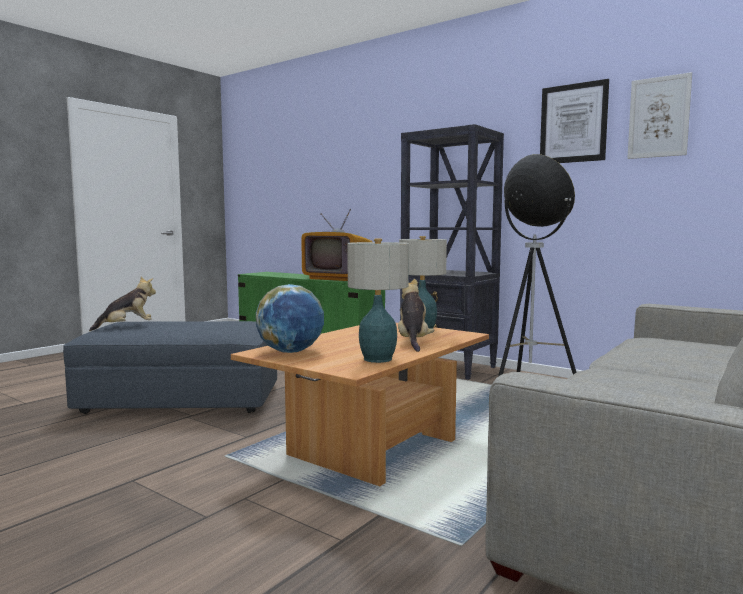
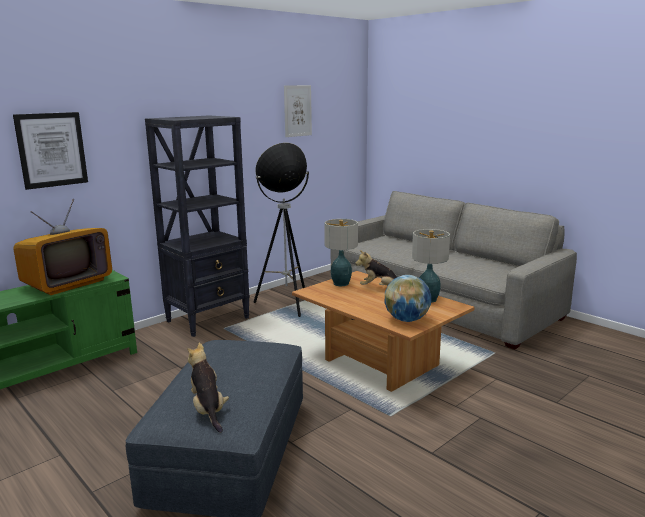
camera: 80 degrees left, 10 degrees up
(573, 123) = (254, 111): picture -> picture (51, 150)

